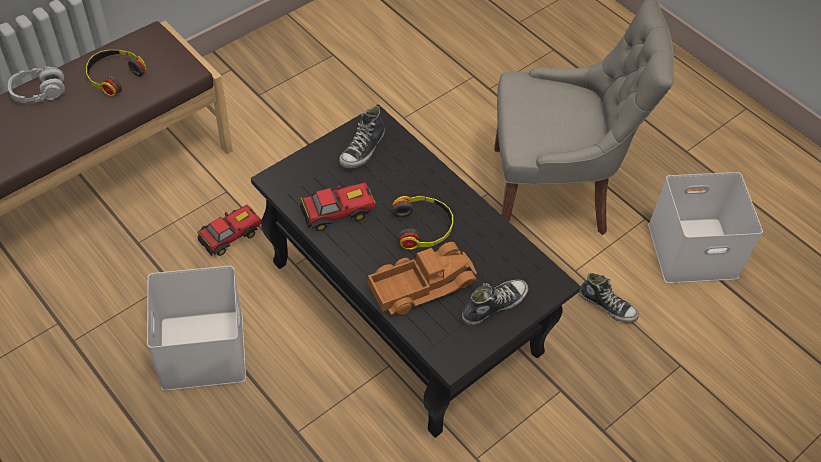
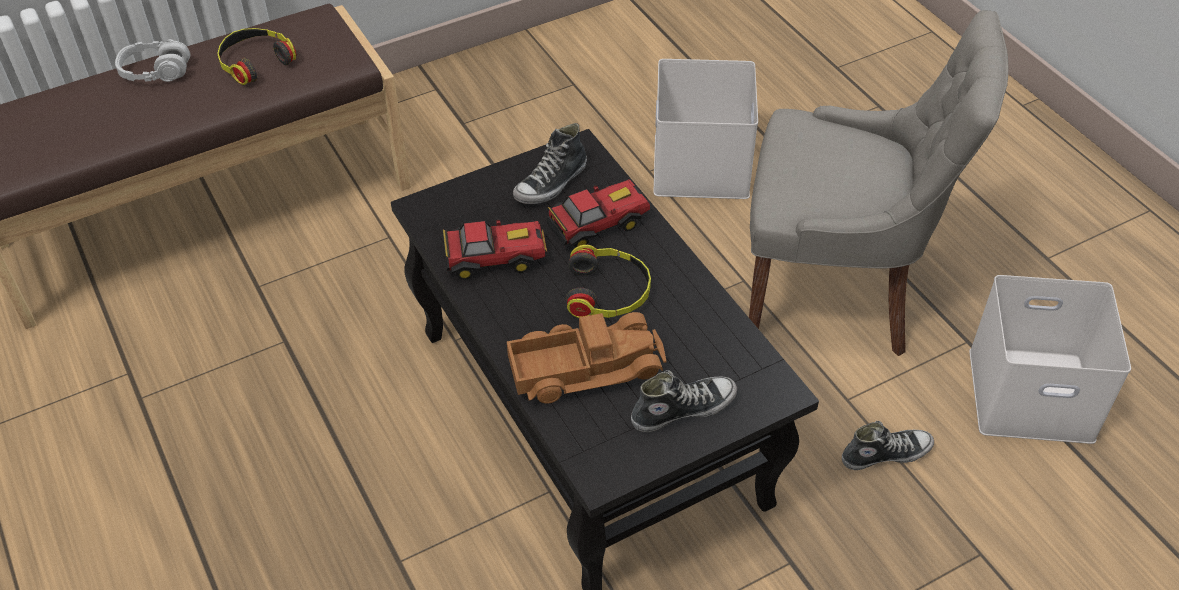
camera: 15 degrees right, 5 degrees down
(200, 348) = (300, 431): white storage box -> white storage box (699, 163)
(231, 235) = (380, 292): toy car -> toy car (599, 223)
(607, 305) = (885, 454): shoe -> shoe turned 60 degrees counterclockwise

